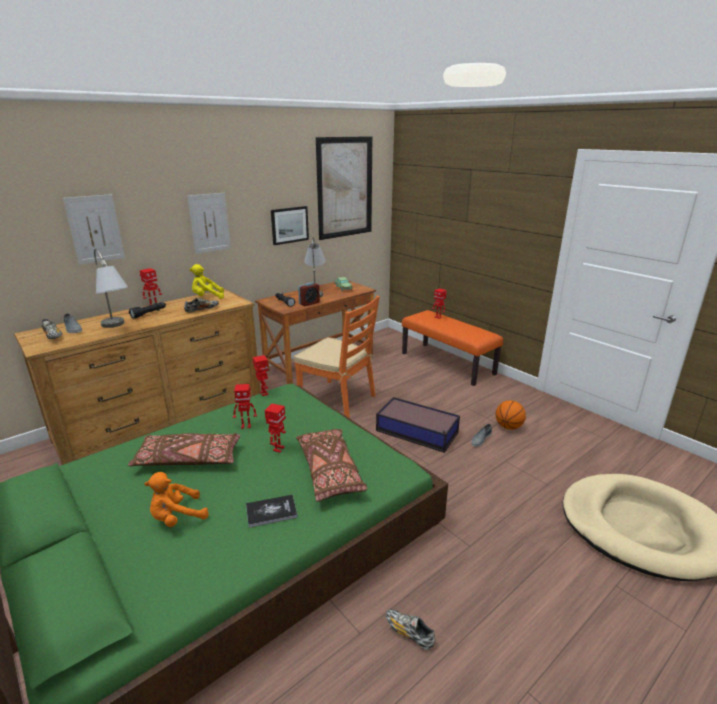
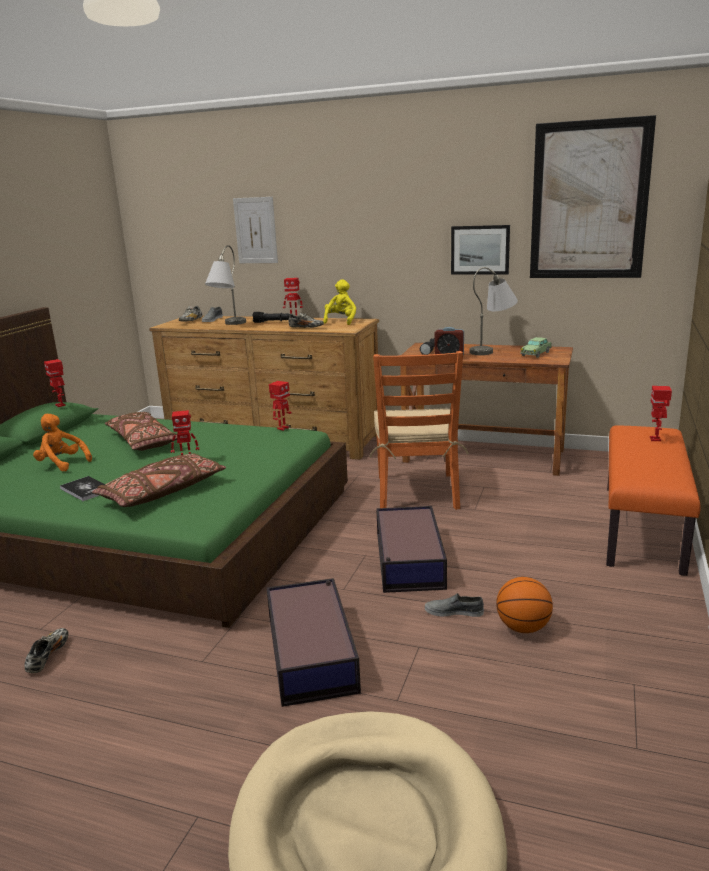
camera: 60 degrees right, 5 degrees down
(207, 297) = (341, 321): yellow plush toy -> yellow plush toy turned 60 degrees clockwise
(209, 223) = (368, 235): picture -> none
(246, 426) = (214, 441): toy robot -> toy robot (61, 405)
(487, 497) = (311, 651): none -> storage box

